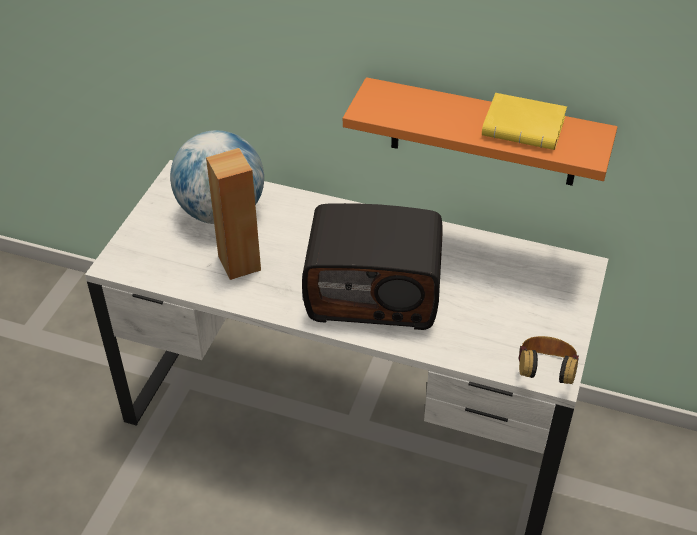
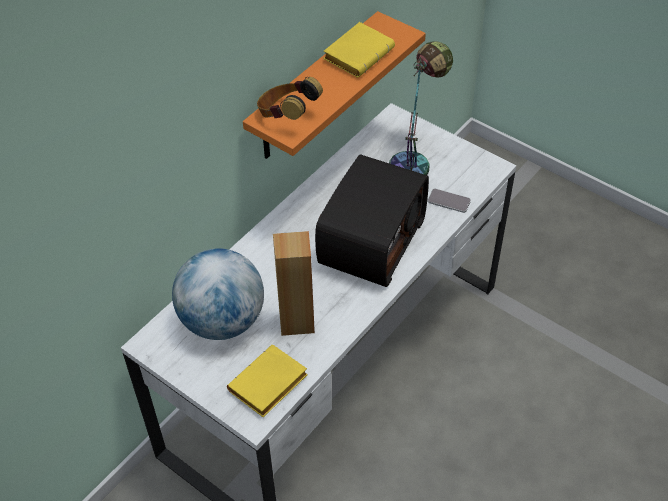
camera: 70 degrees left, 5 degrees up
(153, 264) = (268, 386): none -> yellow book
(472, 347) = (449, 201): none -> phone
(522, 302) = (416, 161): none -> table lamp
(544, 374) = (487, 172): headphones -> headphones (287, 116)

